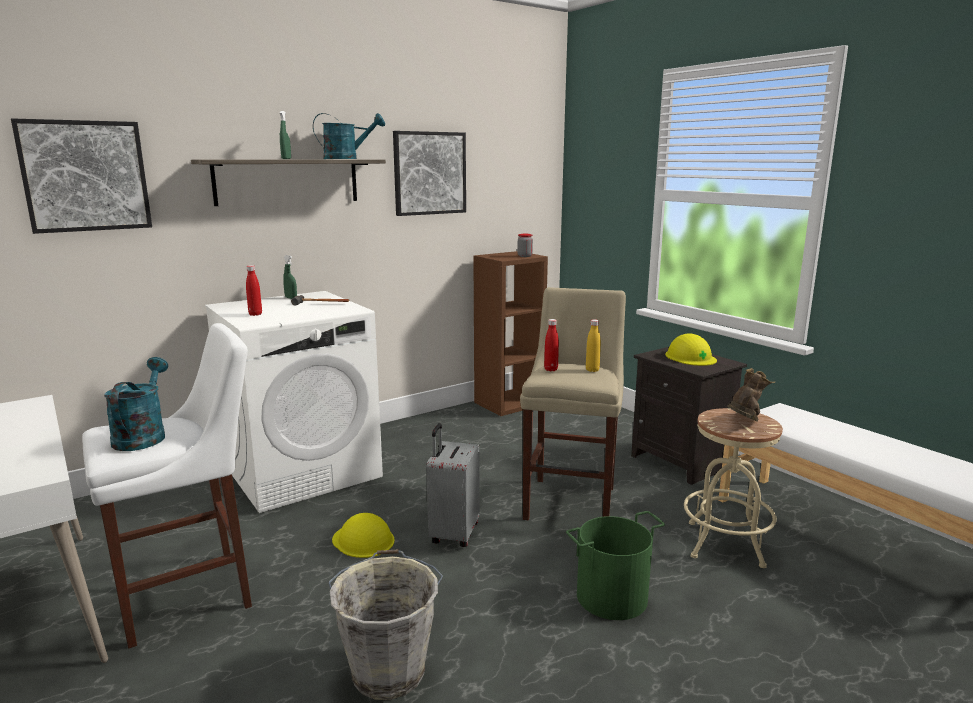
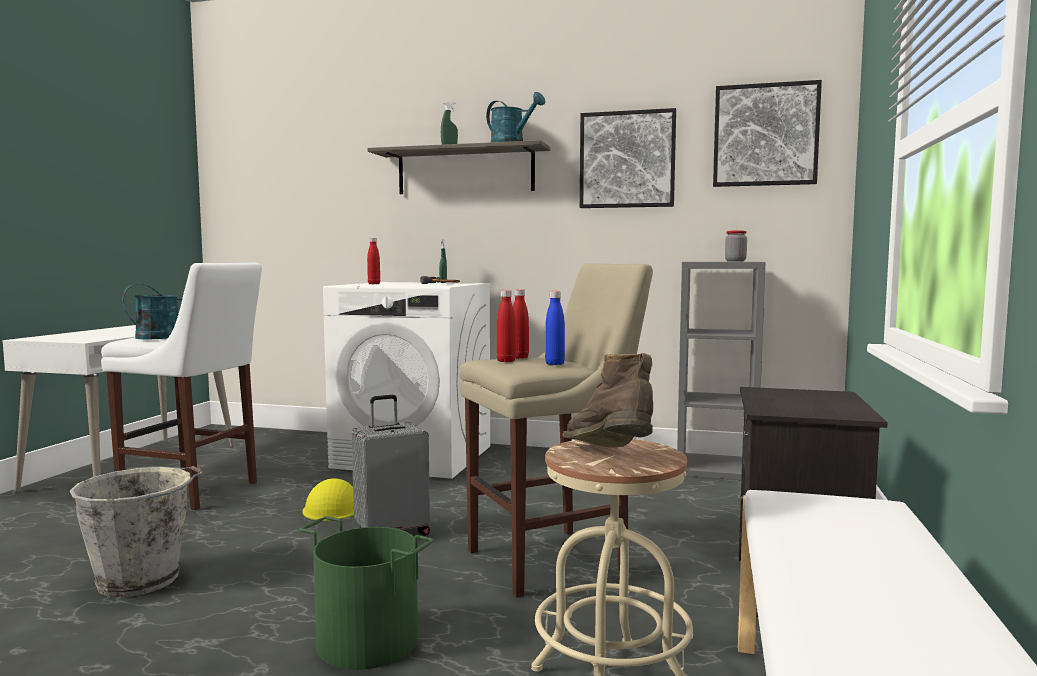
camera: 50 degrees right, 10 degrees down
(85, 176) = (313, 169): picture -> picture (765, 135)
(509, 403) = (716, 468): brown bookcase -> grey bookcase
(562, 376) = (506, 361): none -> red bottle
(592, 370) = (554, 364): yellow bottle -> blue bottle
(690, 357) = (814, 401): yellow hard hat -> none
(744, 424) = (610, 457): brown boot -> brown boot turned 105 degrees counterclockwise

